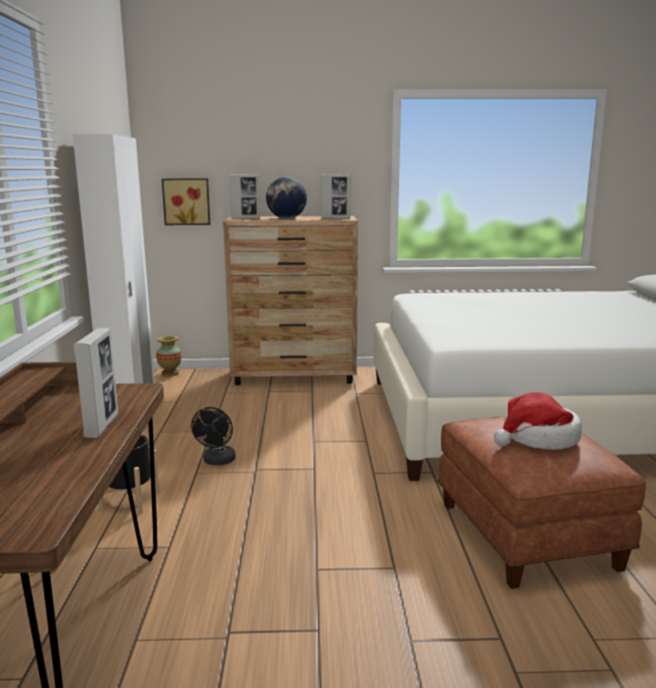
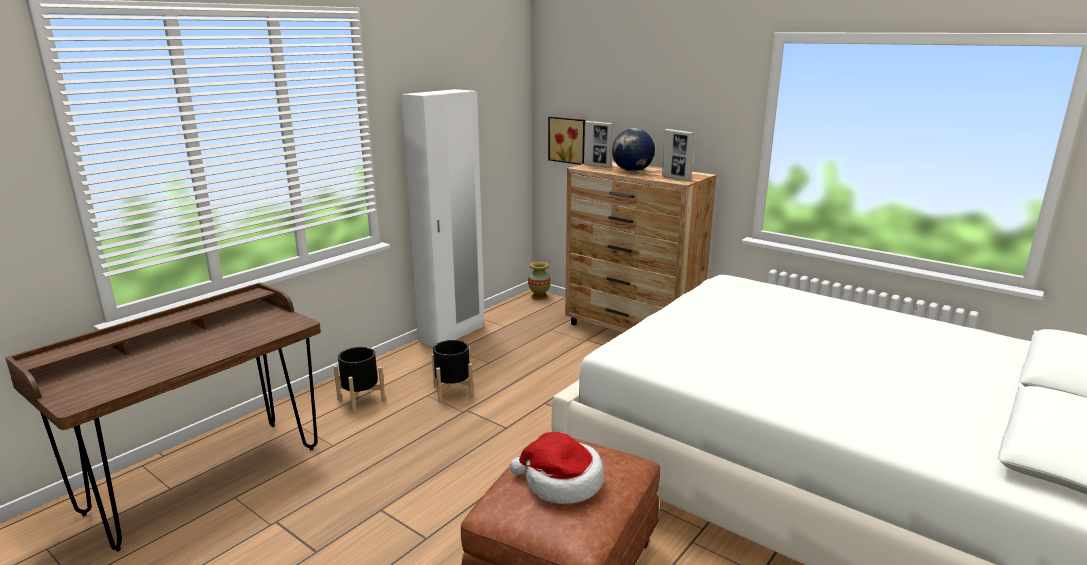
camera: 40 degrees right, 5 degrees up
(101, 425) = (226, 346): picture frame -> none
(217, 462) = (453, 392): black fan -> black planter

